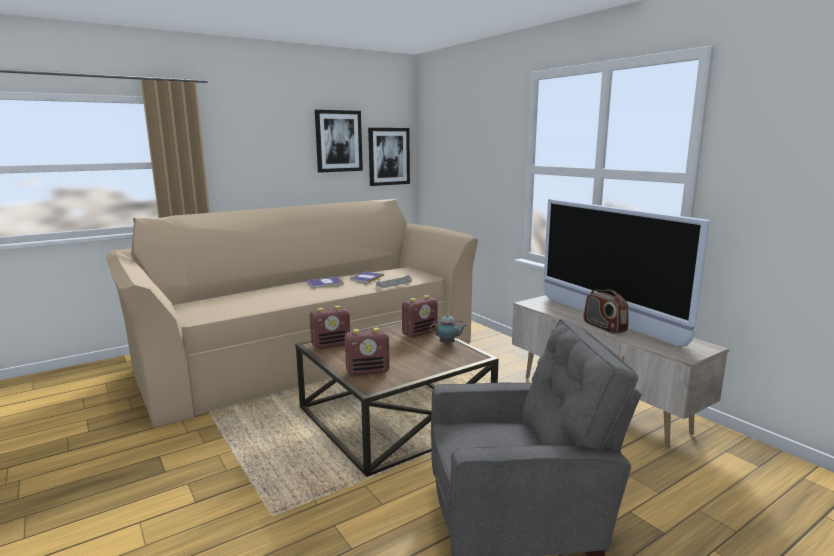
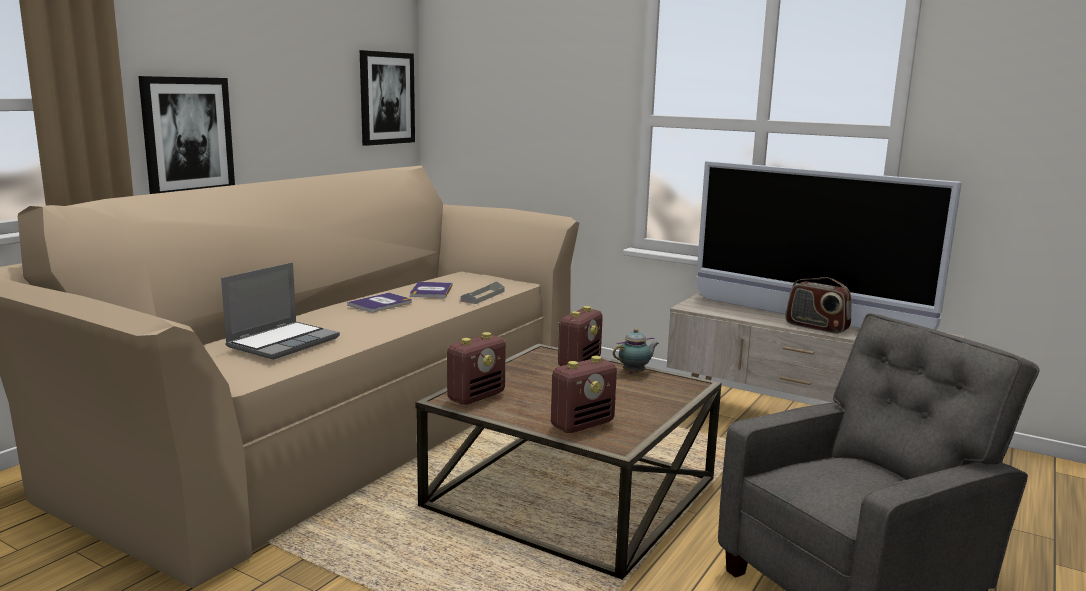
camera: 25 degrees left, 0 degrees up
(245, 300) = (283, 342): none -> laptop
(338, 141) = (320, 70): picture -> picture (187, 136)

